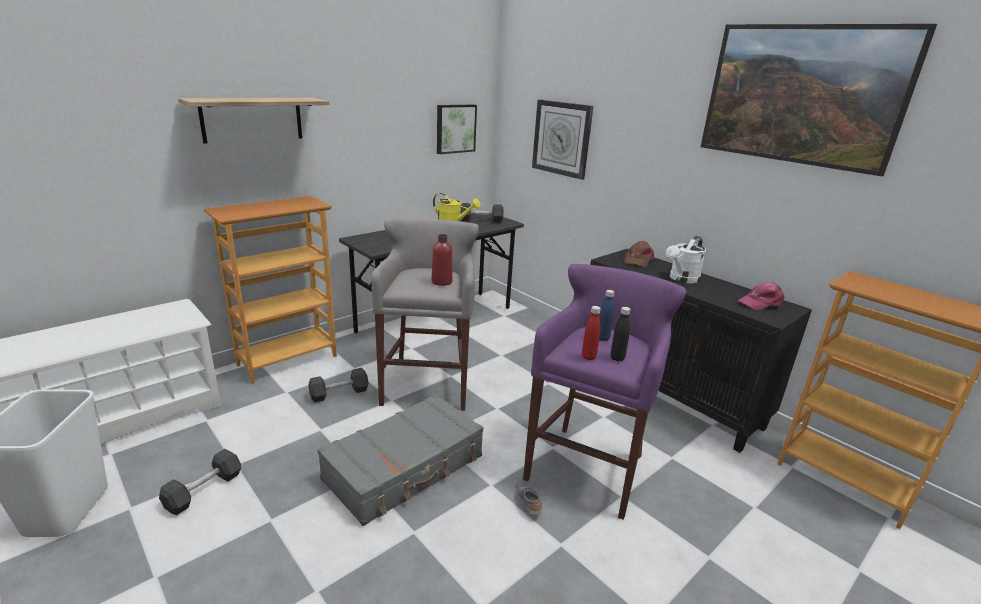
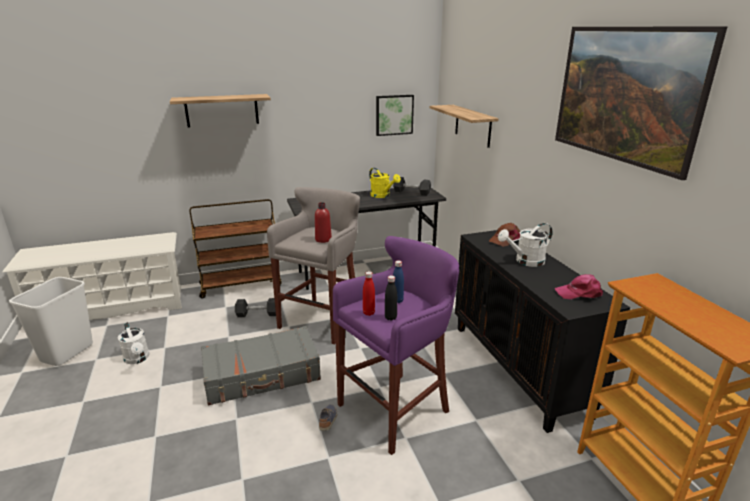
camera: 25 degrees right, 0 degrees up
(204, 491) = (137, 359): grey dumbbell -> white watering can
(287, 360) = (241, 285): bookcase -> brown cart
(562, 138) = (473, 125): wall clock -> shelf

